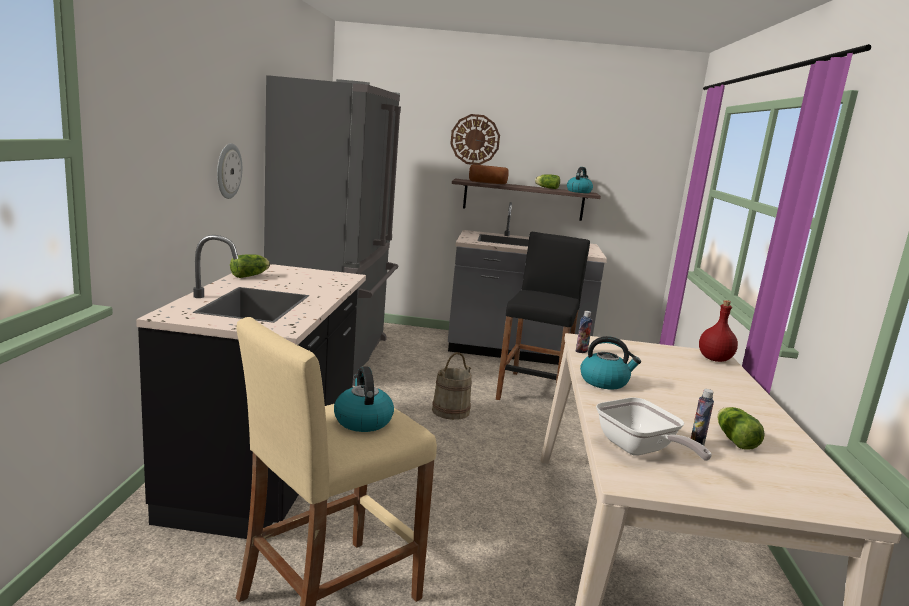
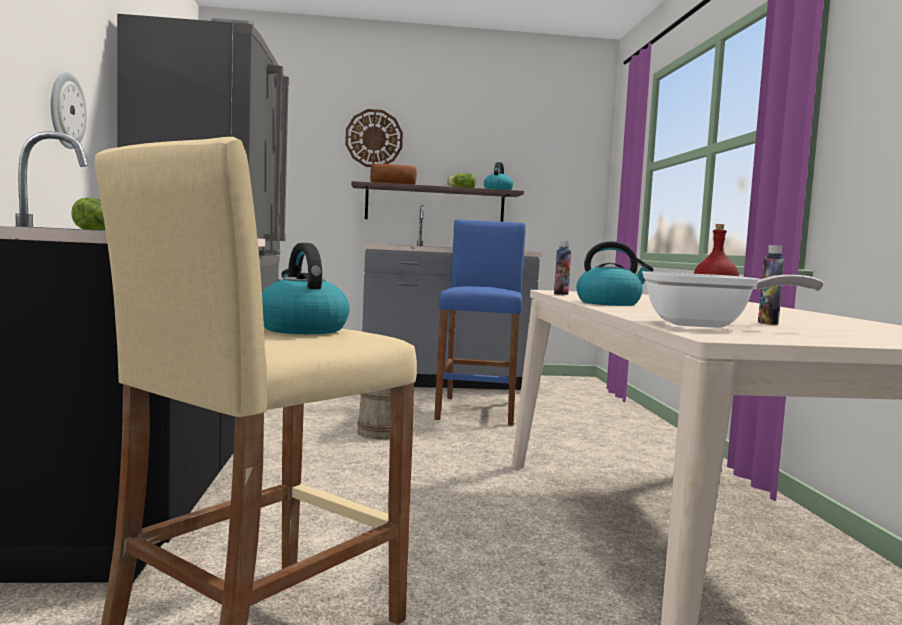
camera: 10 degrees left, 10 degrees down
(534, 391) = (477, 410): black stool -> blue stool
(639, 450) = (707, 325): frying pan -> frying pan turned 45 degrees counterclockwise
(734, 439) = (805, 322): lettuce -> none

